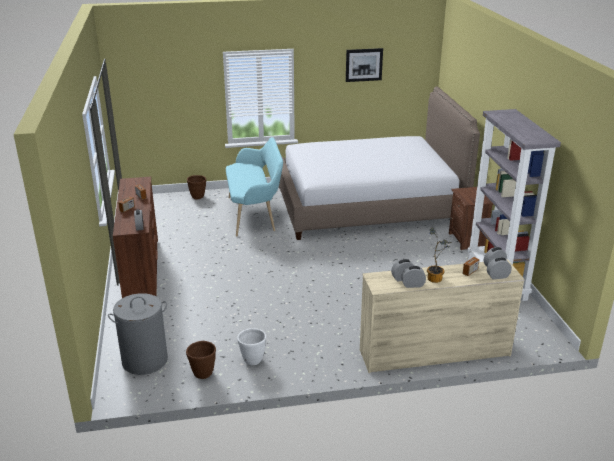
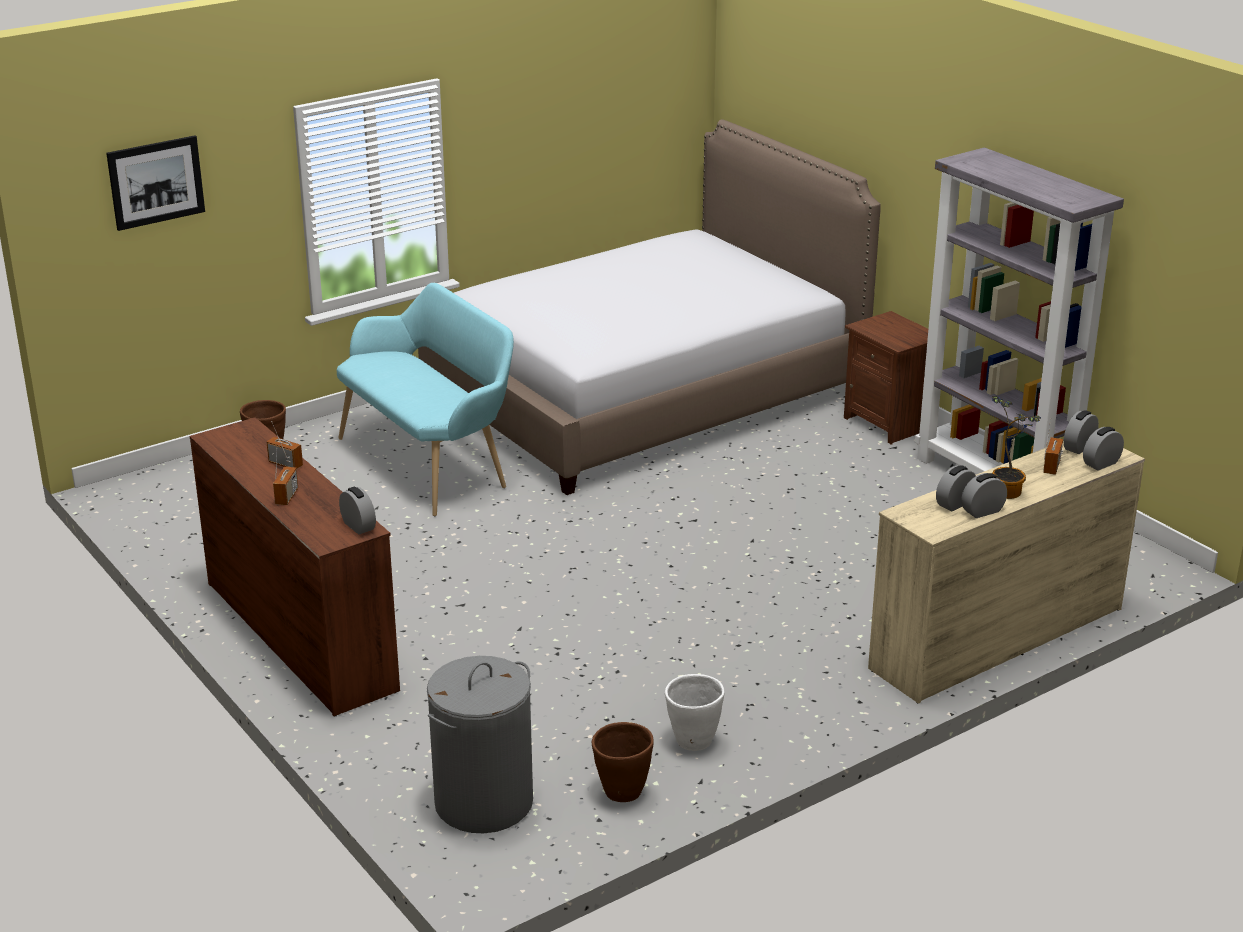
camera: 25 degrees left, 0 degrees up
(364, 65) = (576, 94): picture -> picture (156, 182)

